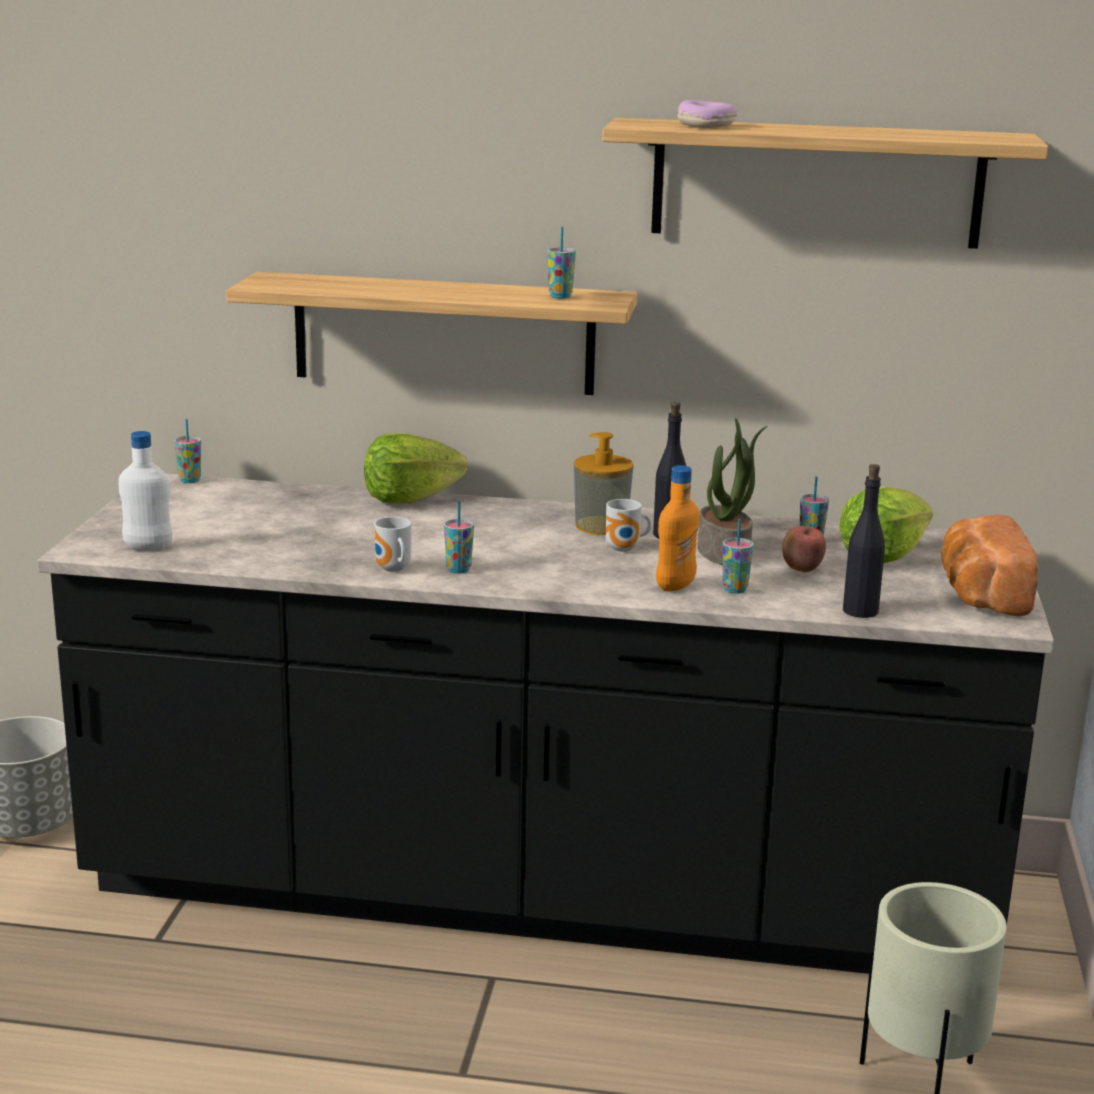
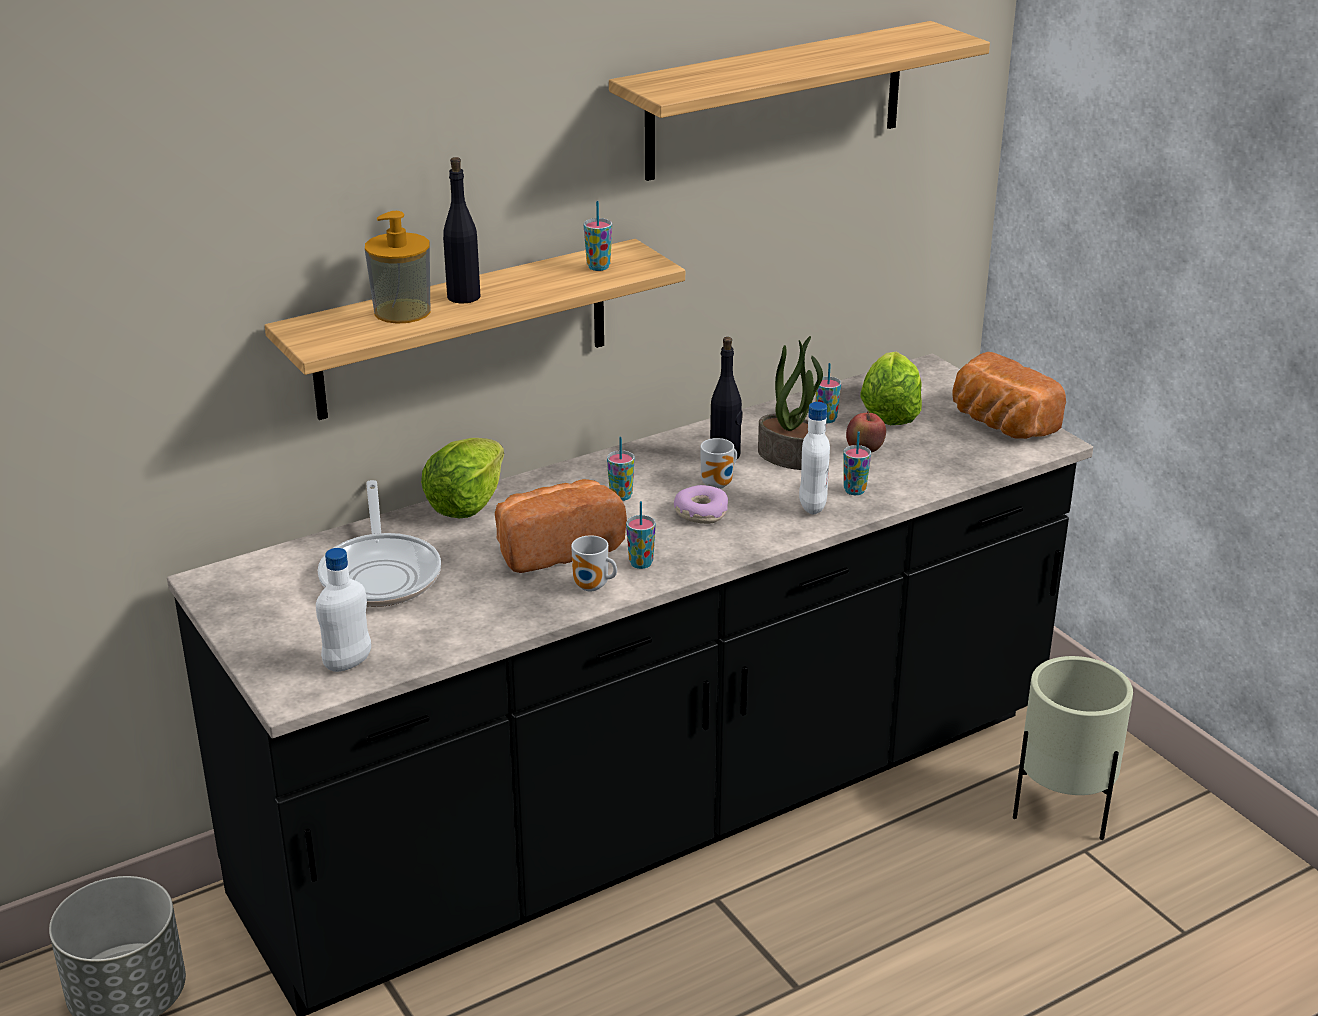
camera: 40 degrees left, 10 degrees up
(190, 480) = (232, 568): cup -> cup (621, 496)
(271, 513) = (381, 573): none -> frying pan
(417, 541) = (556, 547): none -> bread
(601, 526) = (663, 467): soap dispenser -> soap dispenser (402, 311)
(675, 586) = (812, 506): orange bottle -> white bottle
(705, 125) = (715, 76): donut -> donut (700, 512)
(860, 611) = (957, 473): black bottle -> black bottle (463, 297)

